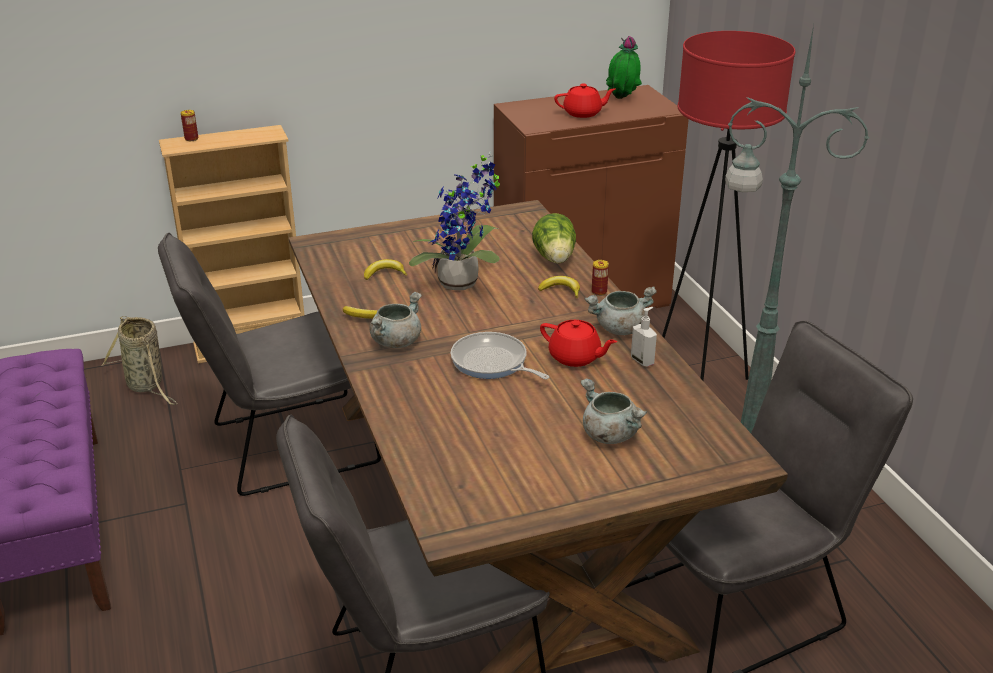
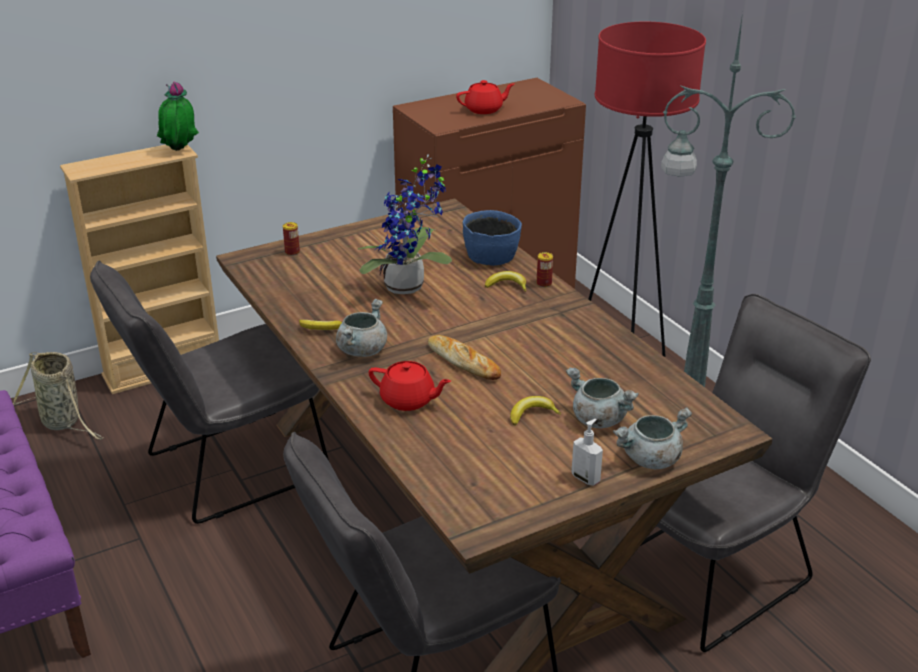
camera: 10 degrees left, 0 degrees up
(191, 139) = (95, 162): can -> can (292, 252)
(384, 274) = (328, 284): banana -> banana (532, 414)
(492, 363) = (463, 362): frying pan -> bread
(555, 259) = (491, 255): lettuce -> blue bowl
(575, 357) = (542, 349): red teapot -> red teapot (408, 400)
(619, 329) = (575, 318): grey cooking pot -> grey cooking pot (650, 460)
(622, 99) = (517, 94): potted plant -> potted plant (180, 151)
(642, 361) = (606, 346): soap dispenser -> soap dispenser (586, 478)

